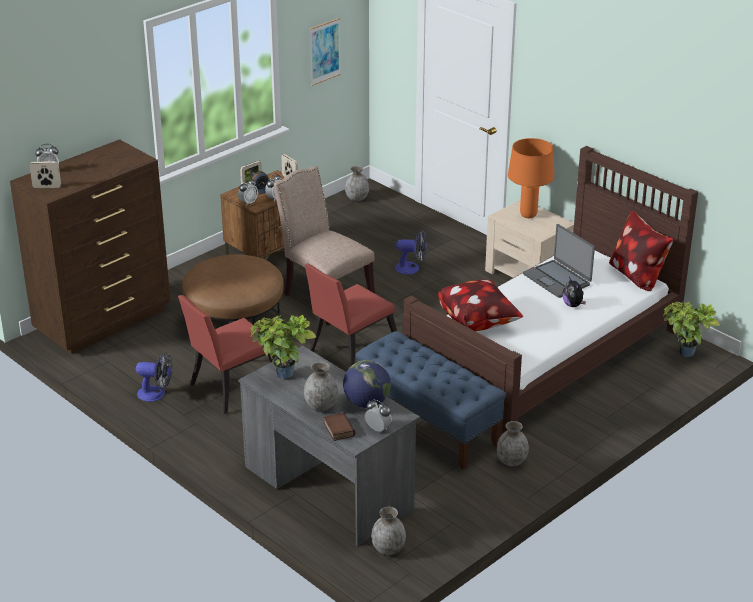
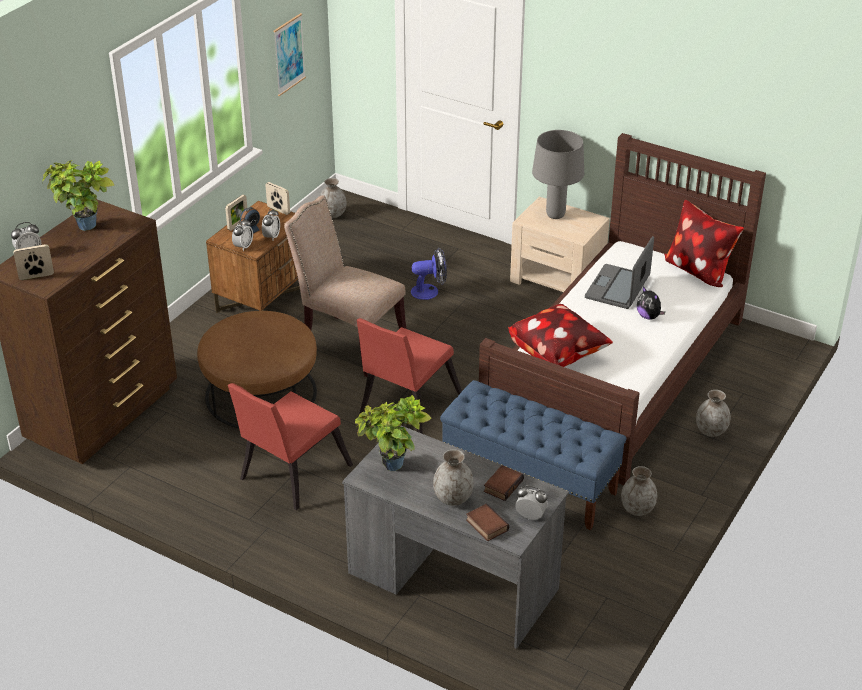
camera: 15 degrees left, 5 degrees up
(156, 394) = (205, 498): fan -> none
(366, 403) = (502, 485): globe -> book
(388, 549) = (551, 645): grey vase -> grey vase (711, 431)
(528, 215) = (555, 215): orange table lamp -> grey table lamp
(557, 279) = (618, 288): laptop -> laptop turned 75 degrees clockwise
(684, 355) = (759, 349): potted plant -> potted plant (84, 229)

